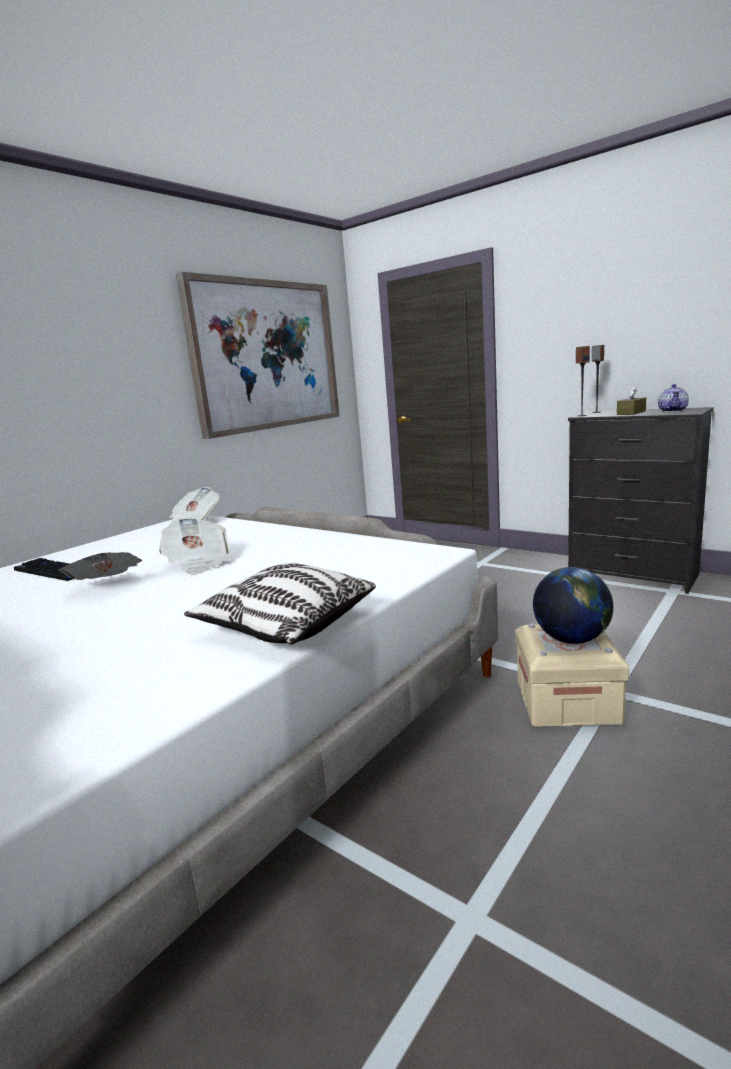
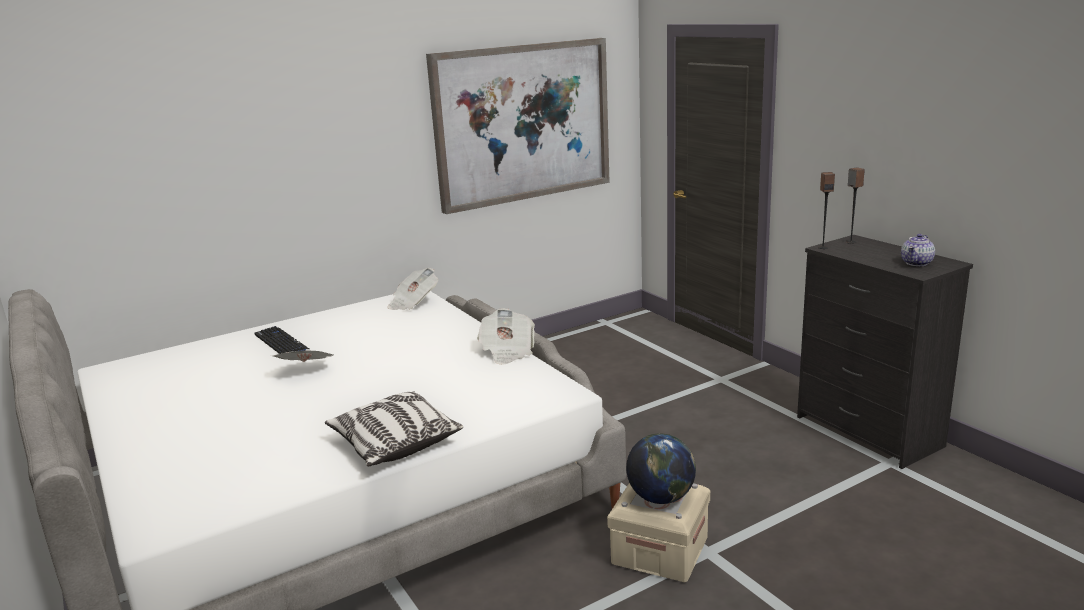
camera: 20 degrees right, 5 degrees up
(198, 563) = (382, 360): newspaper -> newspaper (507, 351)
(631, 413) = (873, 255): brown tissue box -> none

